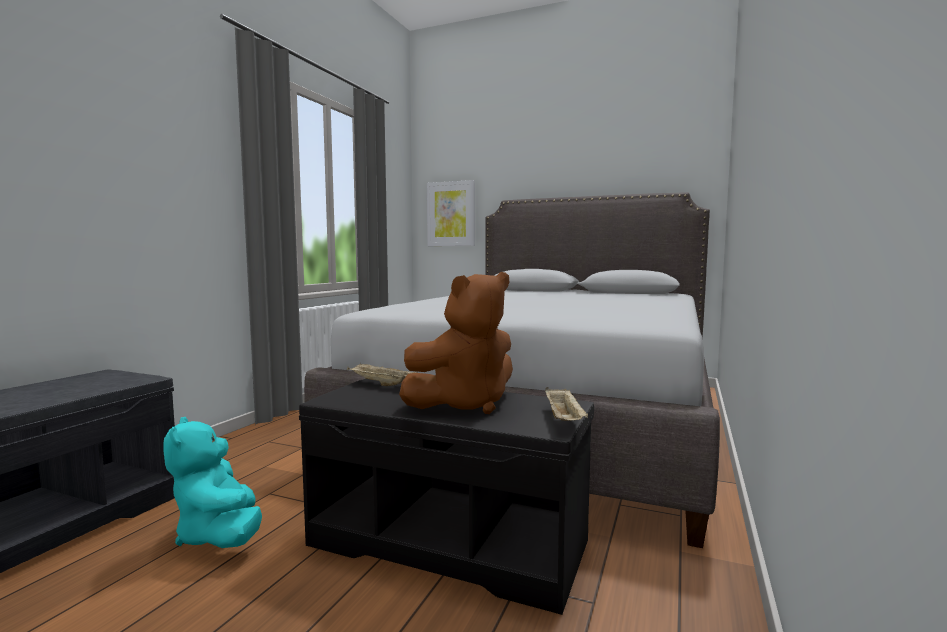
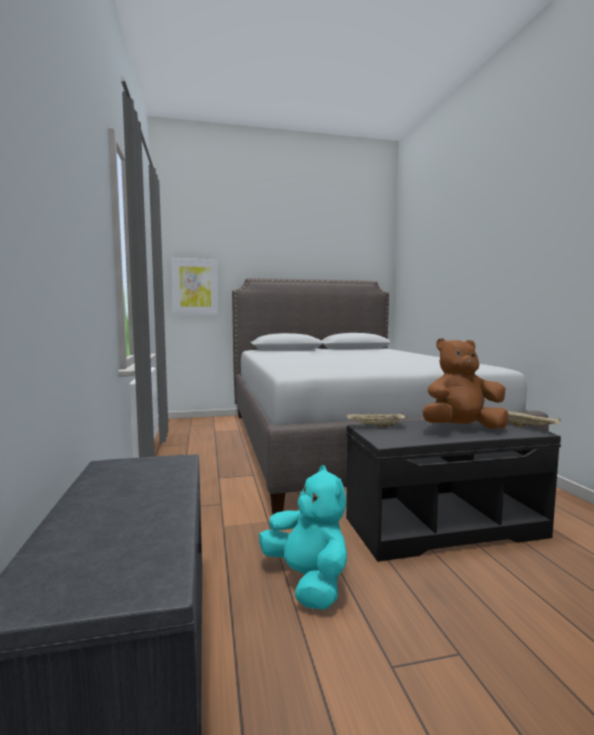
camera: 35 degrees left, 0 degrees up
(220, 535) = (308, 581): turquoise plush toy -> turquoise plush toy turned 150 degrees counterclockwise
(464, 404) = (462, 428): brown plush toy -> brown plush toy turned 120 degrees counterclockwise

